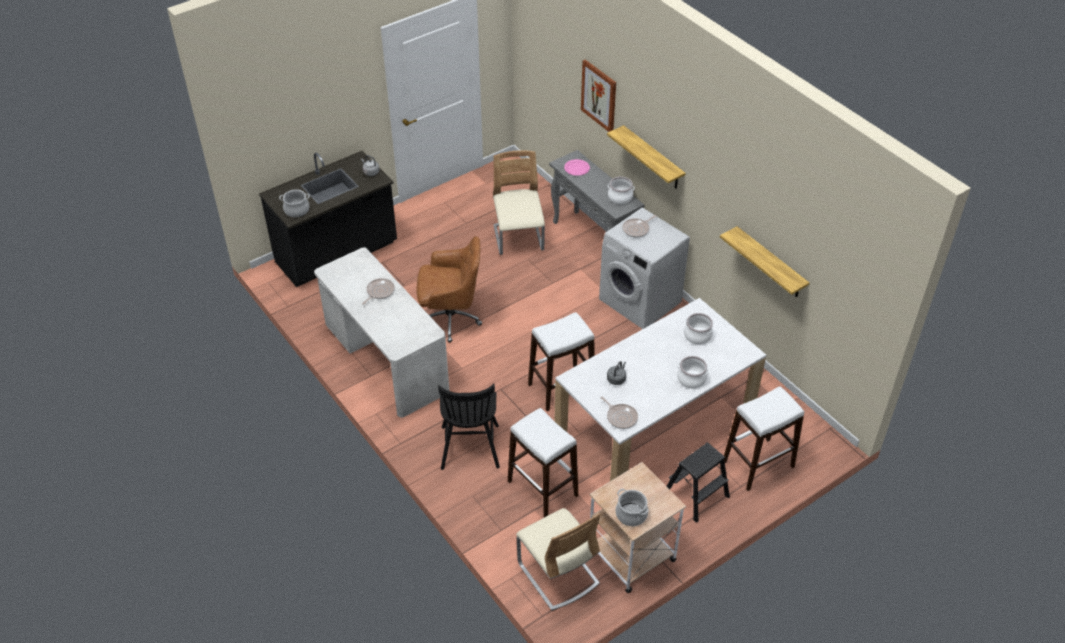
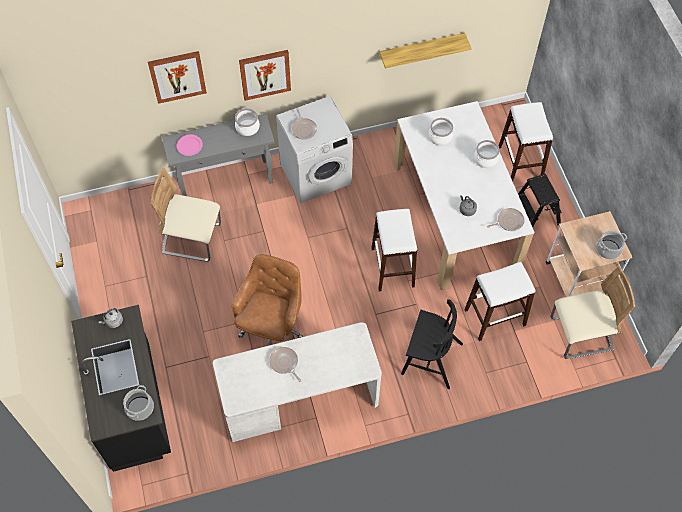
camera: 70 degrees left, 15 degrees up
(653, 158) = (265, 74): shelf -> picture

